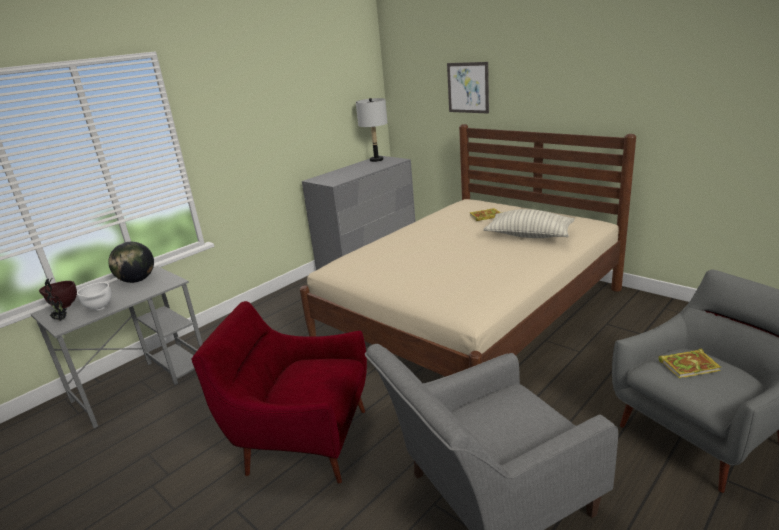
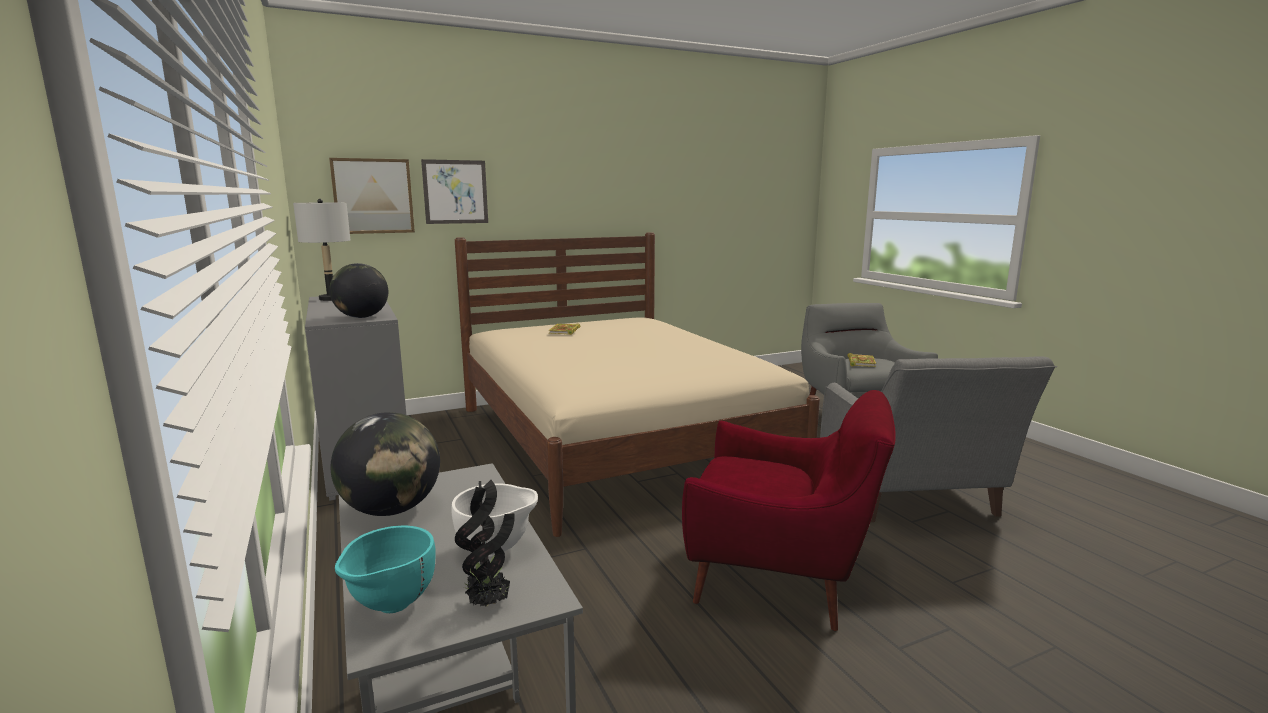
camera: 70 degrees left, 10 degrees down
(64, 306) = (390, 607): brown bowl -> turquoise bowl
(302, 441) = (781, 578): red armchair -> red armchair turned 105 degrees counterclockwise
(331, 180) = (362, 317): none -> globe
(421, 90) = (373, 196): none -> picture
(529, 236) = (643, 330): pillow -> none

